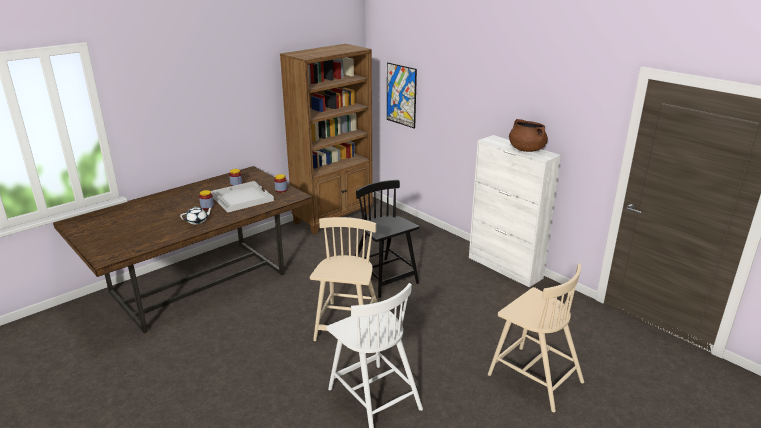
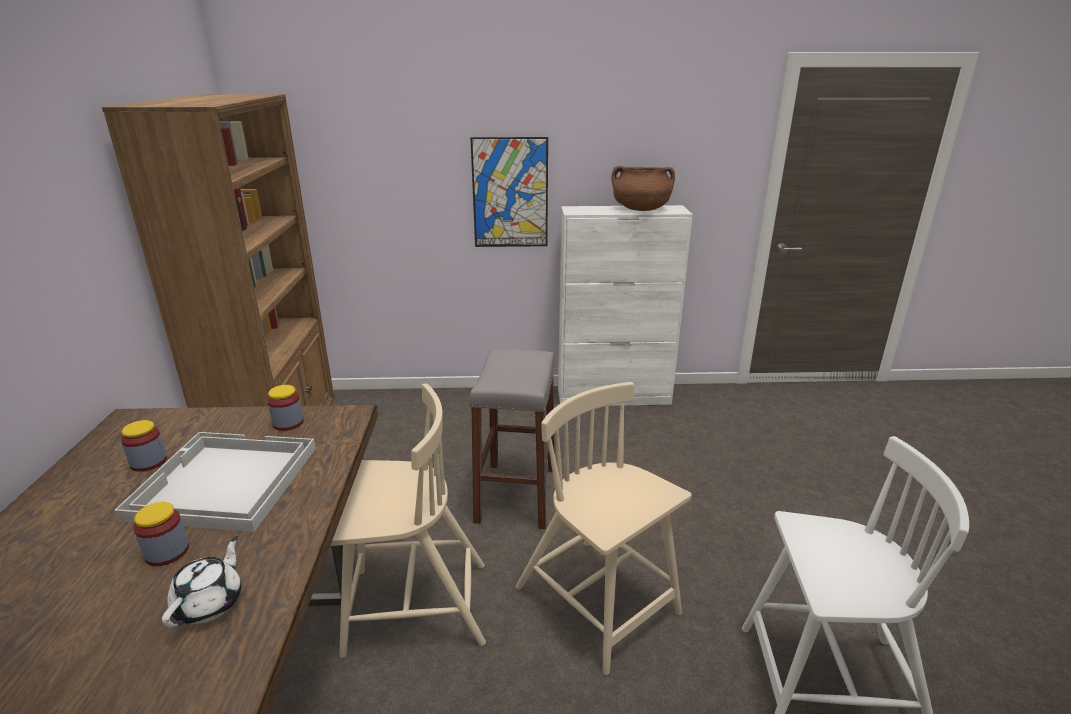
camera: 50 degrees left, 0 degrees up
(384, 278) = (516, 494): black chair -> grey stool
(401, 95) = (340, 185): picture -> picture (510, 193)
(533, 377) = (858, 499): beige chair -> beige chair (414, 607)

